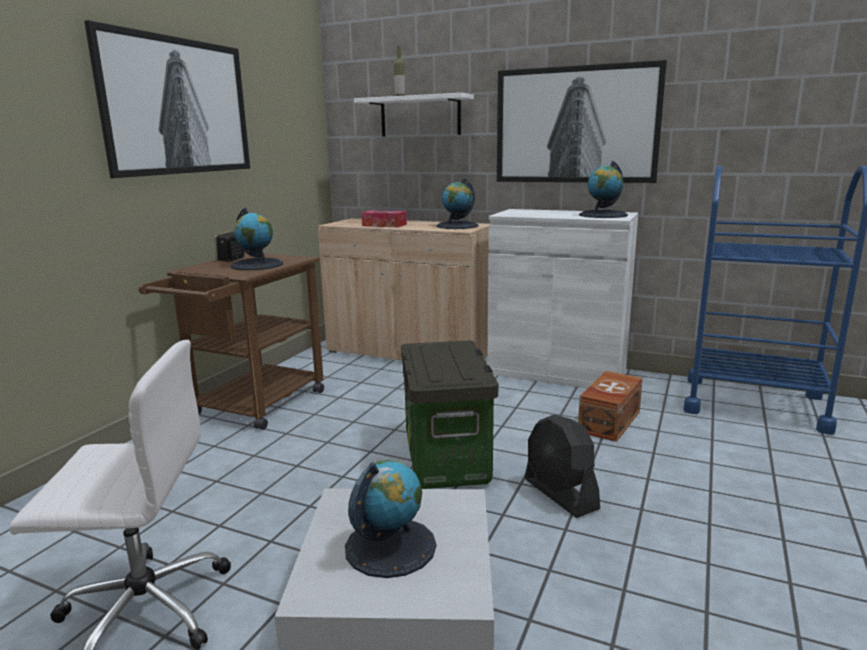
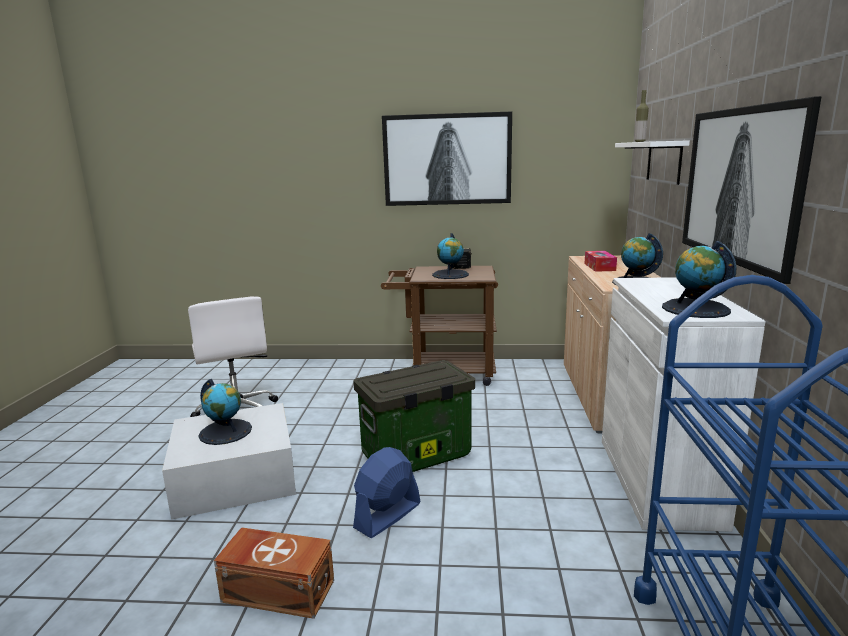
camera: 70 degrees right, 0 degrees up
(560, 494) = (387, 516): black fan -> blue fan
(608, 422) = (551, 529): brown storage box -> brown storage box (277, 589)

